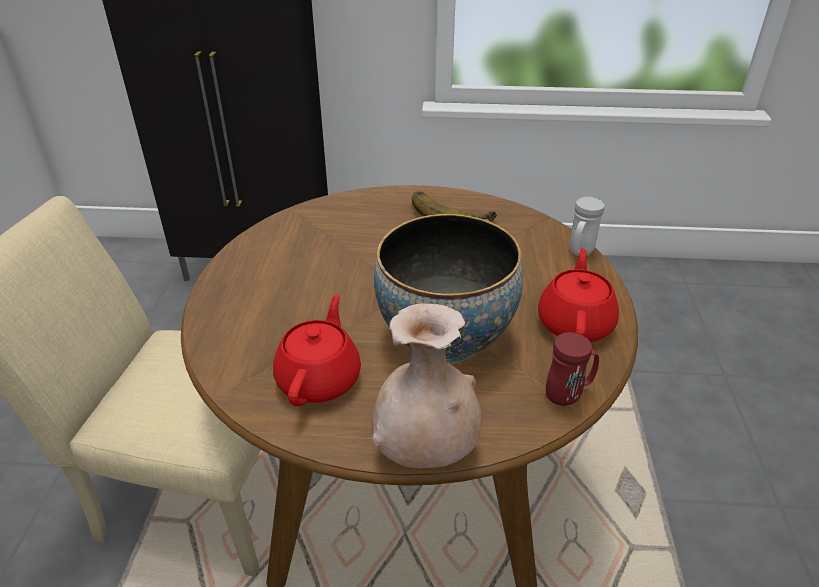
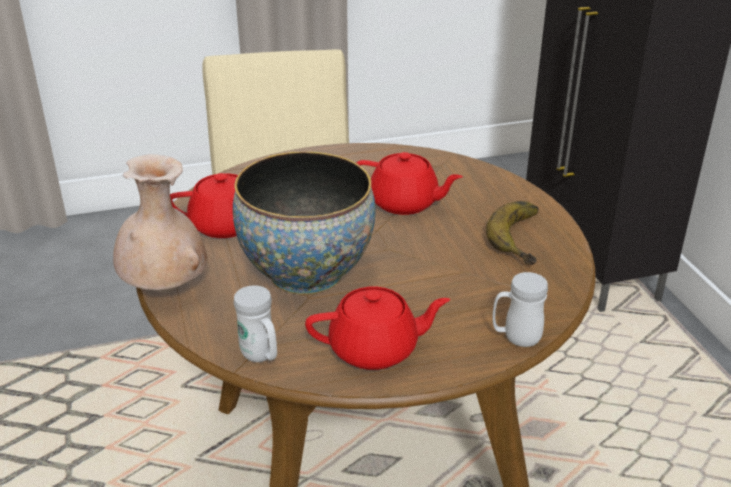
camera: 70 degrees right, 5 degrees down
(357, 255) = (405, 203): none -> red teapot
(568, 394) = (261, 357): red mug -> white mug

